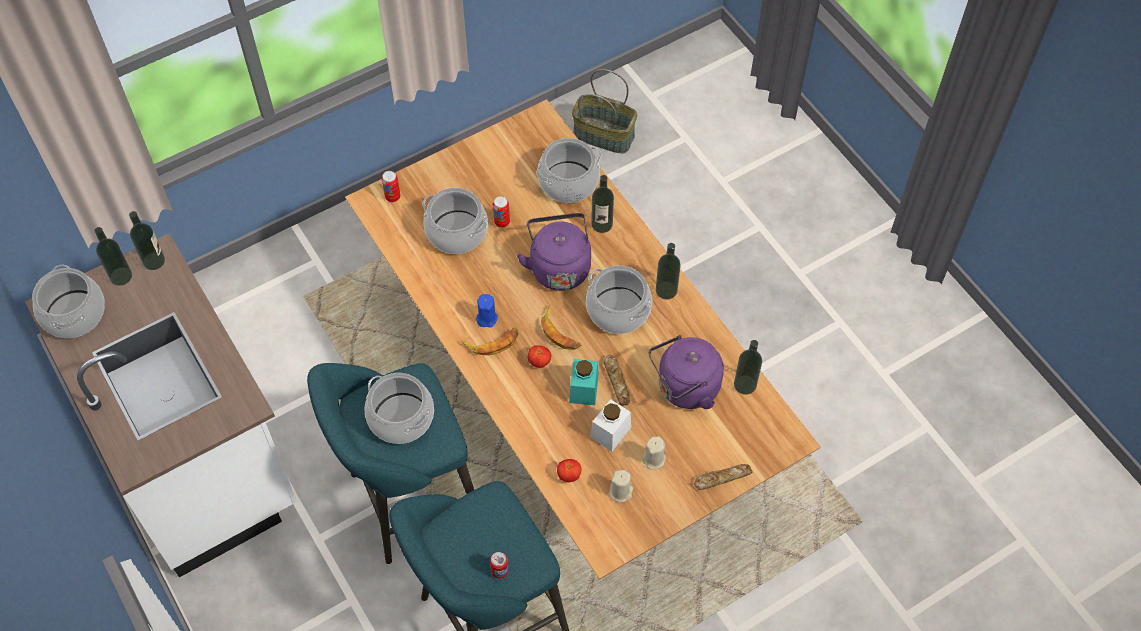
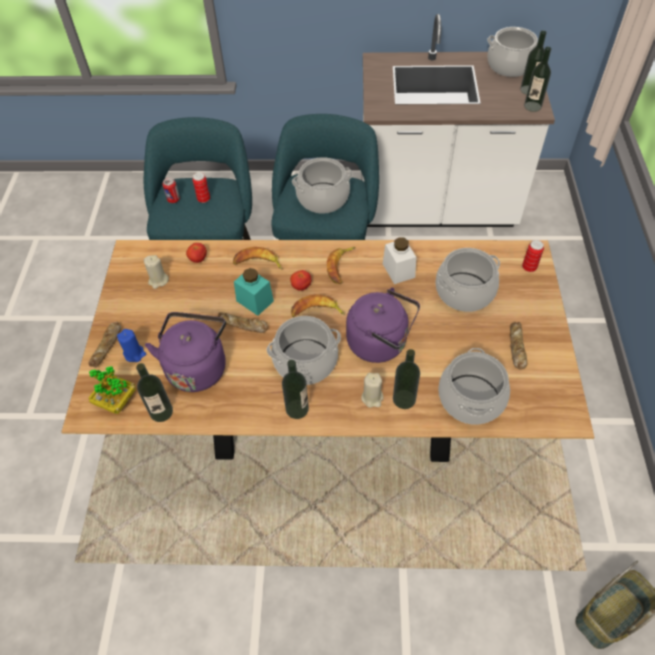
camera: 125 degrees right, 5 degrees down
(486, 318) = (365, 273): blue candle -> blue candle (134, 354)
(495, 172) = (516, 347): none -> bread
(502, 222) = (455, 326): can -> can (204, 199)
(537, 417) = (257, 263): none -> banana
(610, 432) = (206, 299): white jar -> white jar (398, 270)
(654, 459) = (162, 313): beige candle -> beige candle (372, 398)
(762, 427) = (116, 400): none -> potted plant

